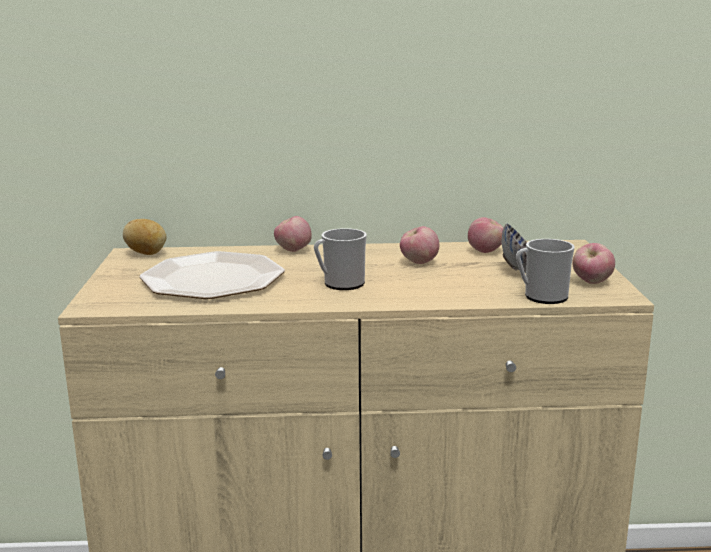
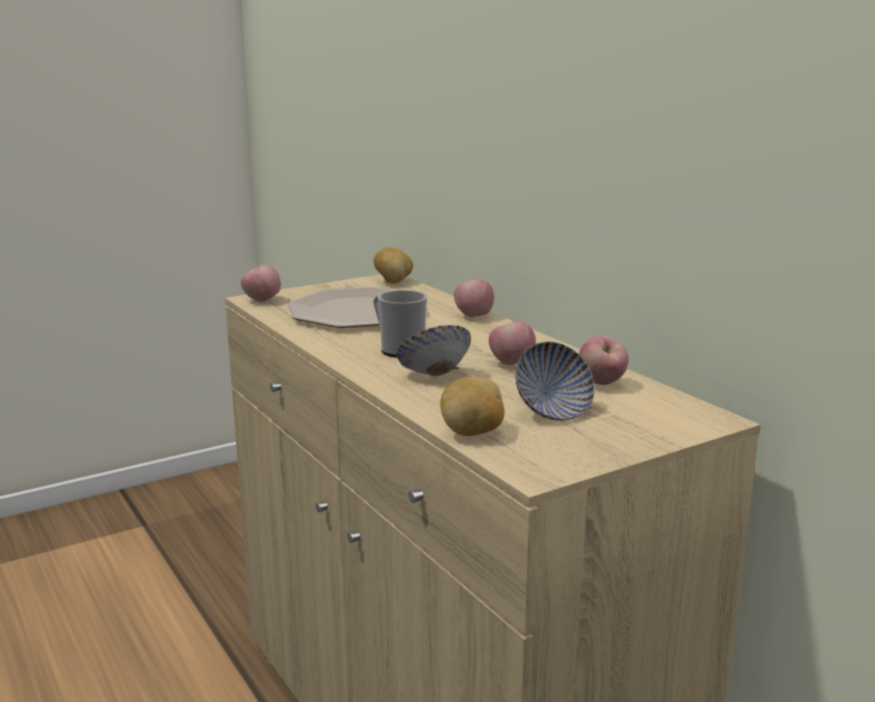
camera: 60 degrees right, 0 degrees up
(416, 285) = (434, 375): none -> bowl
(541, 297) = (472, 432): mug -> potato
(591, 283) = (565, 451): apple -> apple (261, 300)

